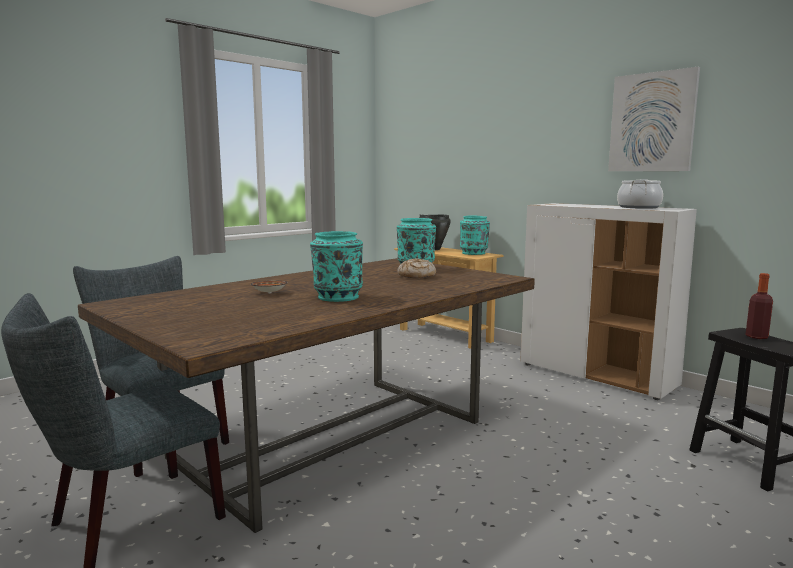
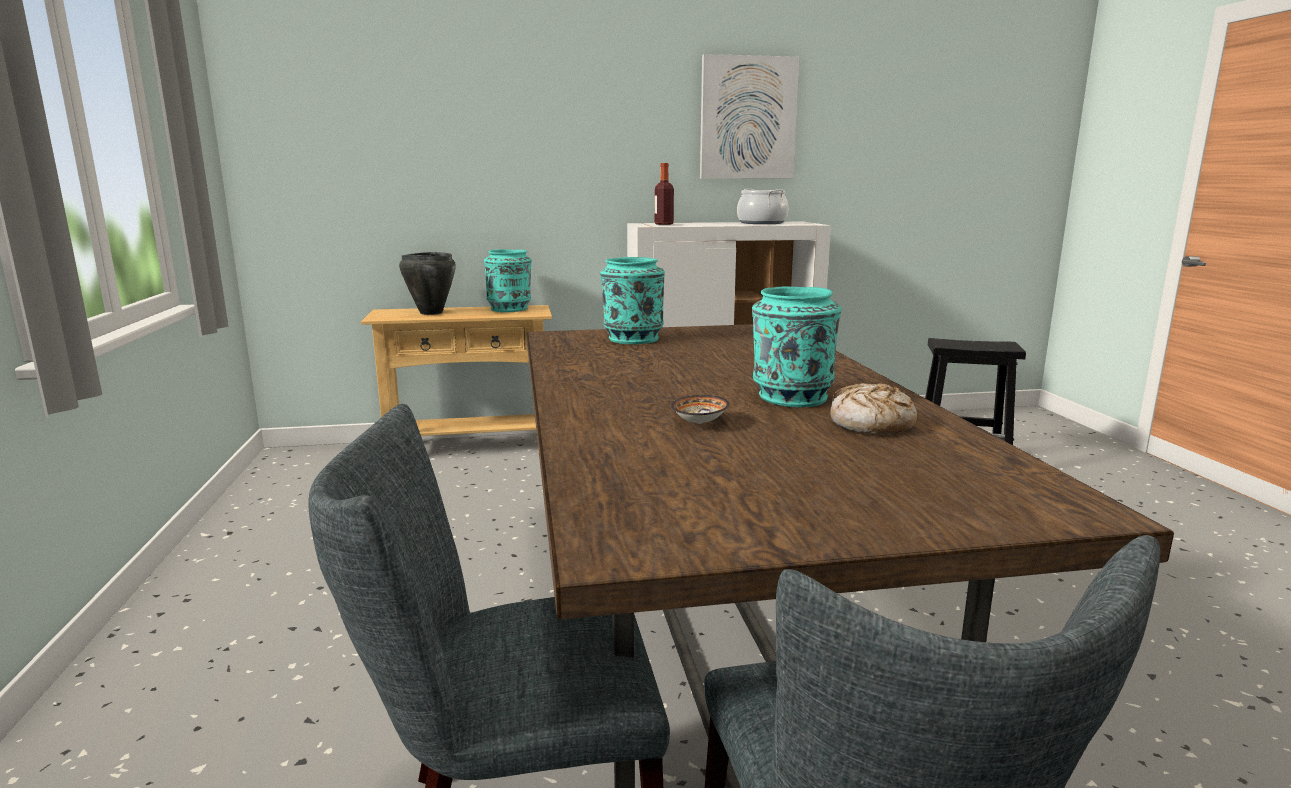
camera: 55 degrees left, 5 degrees up
(416, 276) = (694, 348): bread -> bread (871, 424)
(756, 336) = (961, 343): bottle -> bottle (664, 224)

